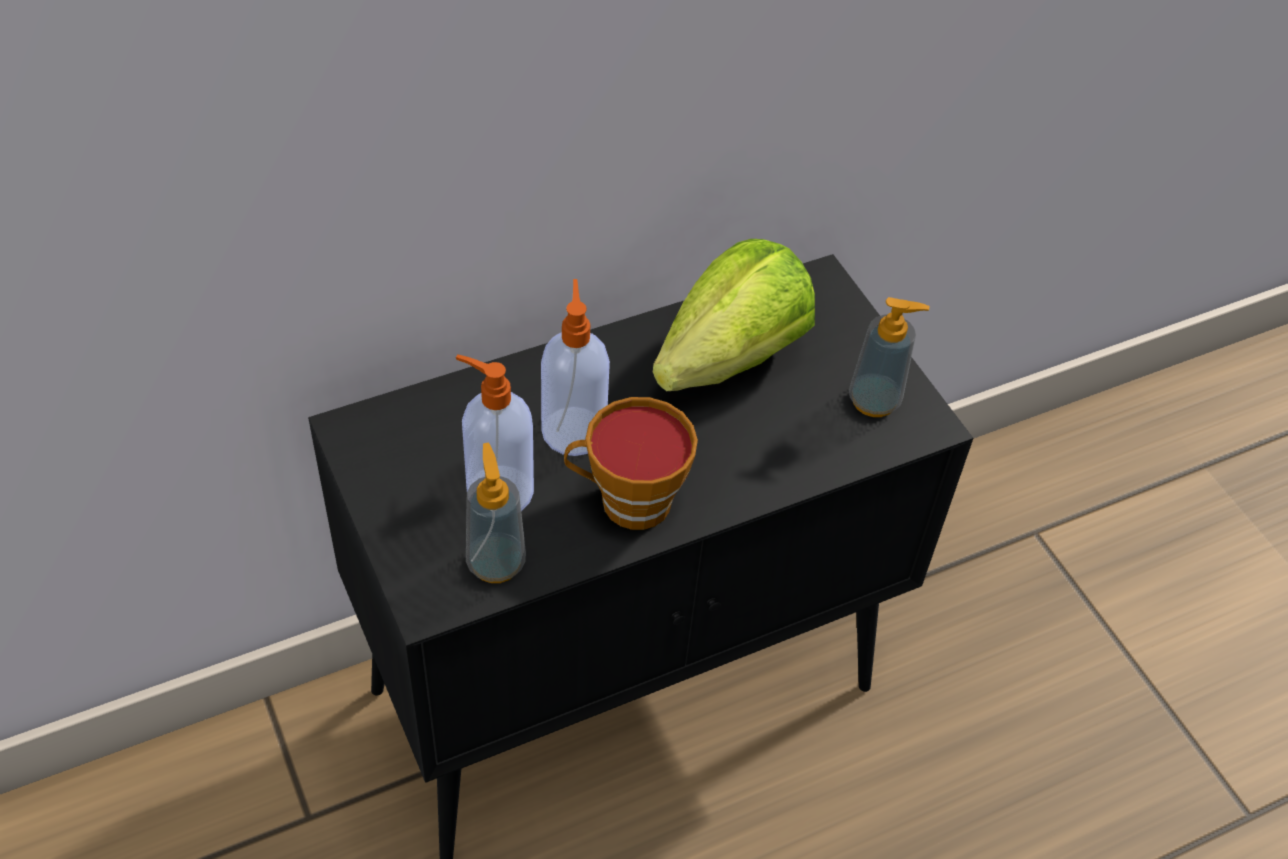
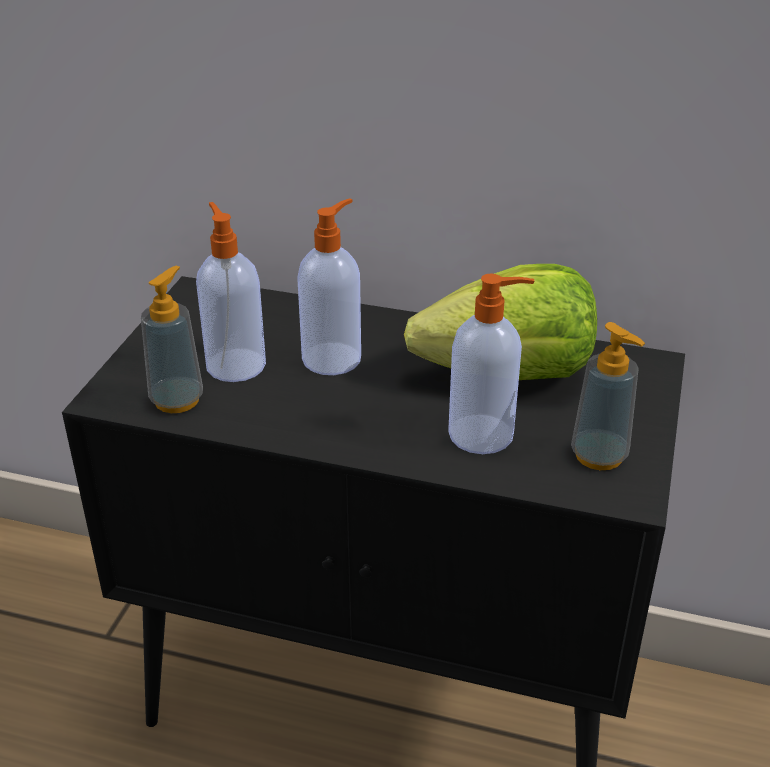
camera: 45 degrees right, 15 degrees down
(627, 502) = (311, 415): cup -> none
(777, 434) = (483, 434): none -> soap dispenser

